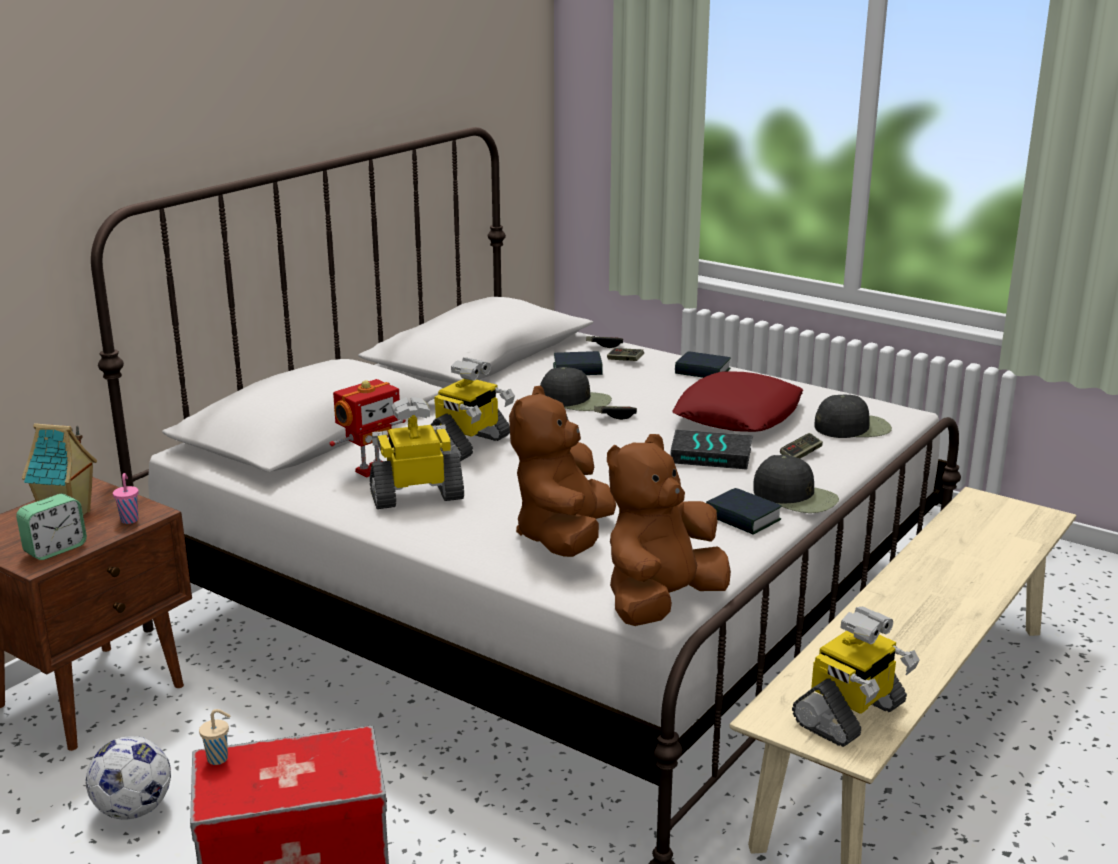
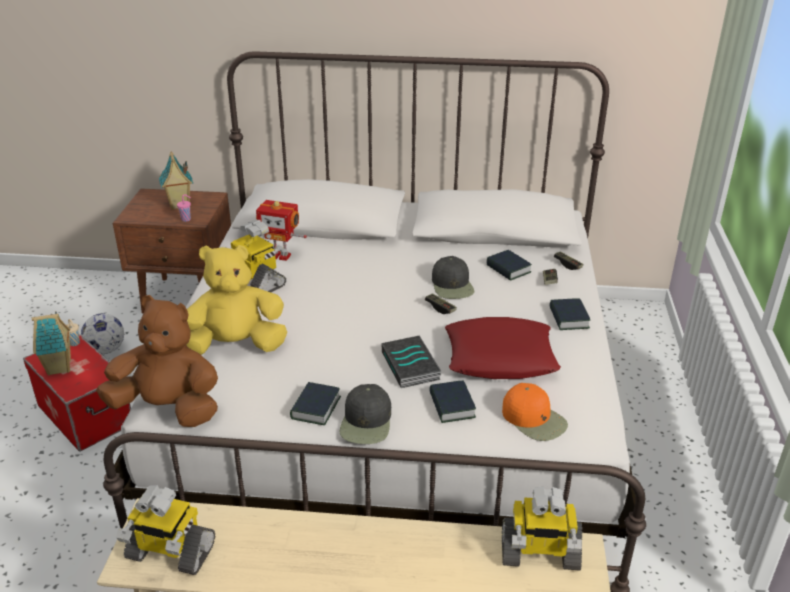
camera: 60 degrees right, 10 degrees up
(55, 549) = (144, 215): alarm clock -> none
(275, 784) = (60, 367): none -> toy house
(468, 445) = (341, 272): toy robot -> toy robot (539, 553)
(564, 538) = (235, 346): brown plush toy -> yellow plush toy
(800, 454) = (451, 406): game controller -> book
(852, 427) = (534, 419): black cap -> orange cap

